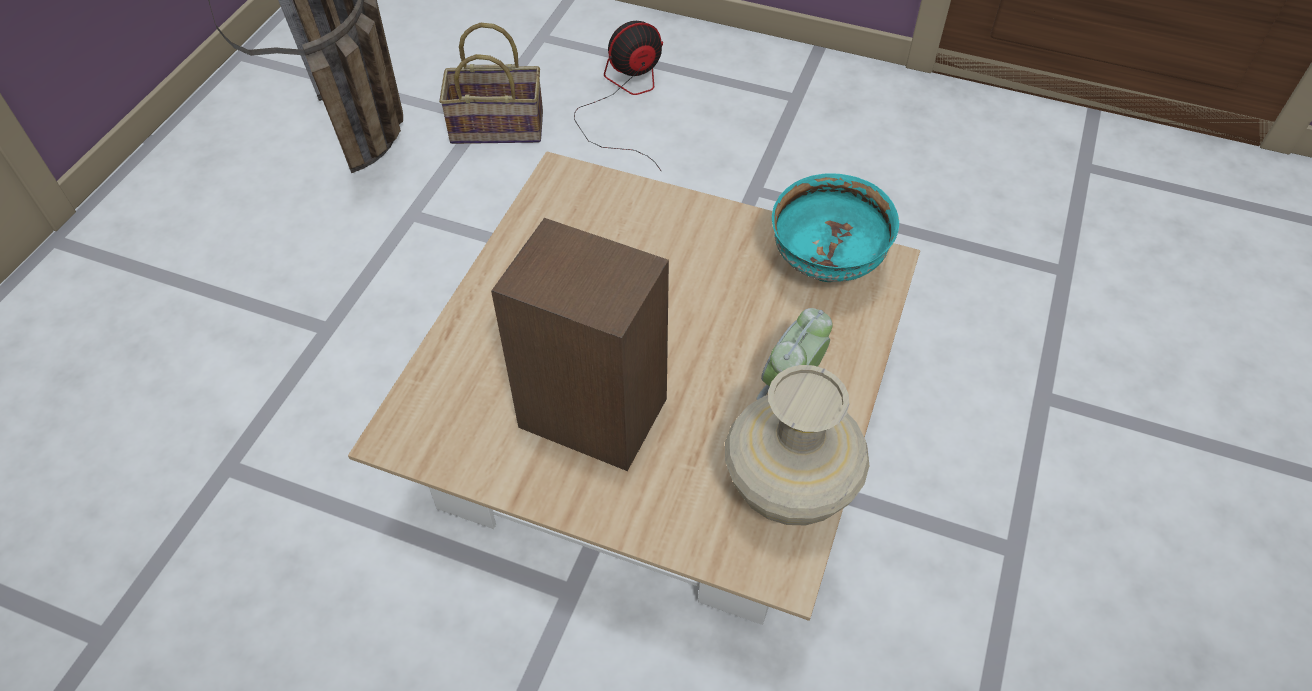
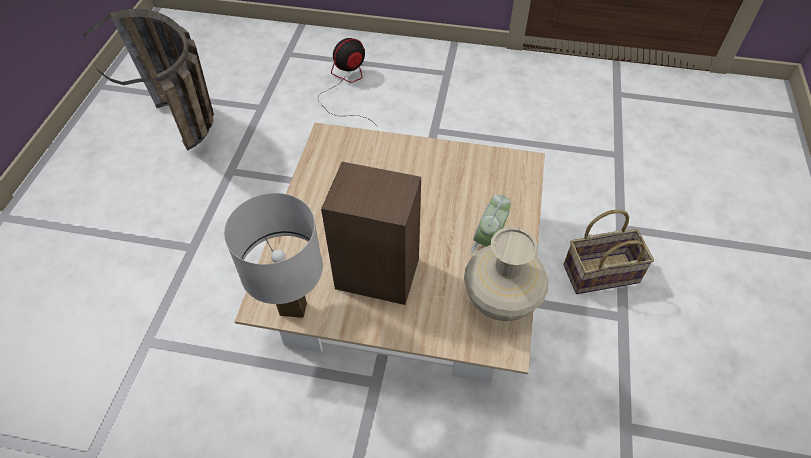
camera: 10 degrees left, 0 degrees up
(446, 449) = (294, 308): none -> white table lamp
(499, 126) = (273, 110): basket -> basket (602, 272)
(827, 266) = (494, 169): turquoise bowl -> none

